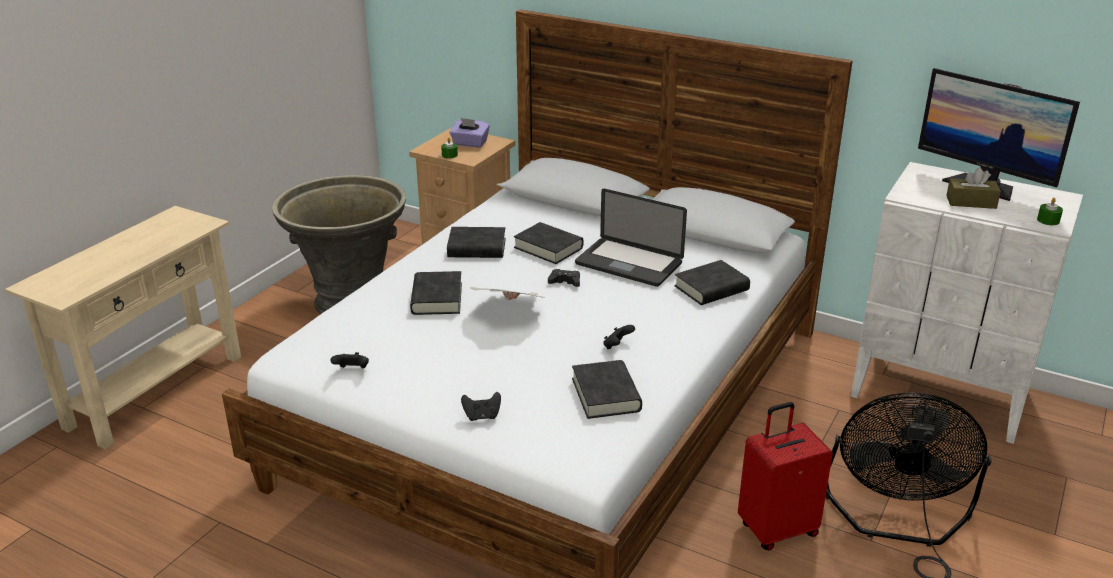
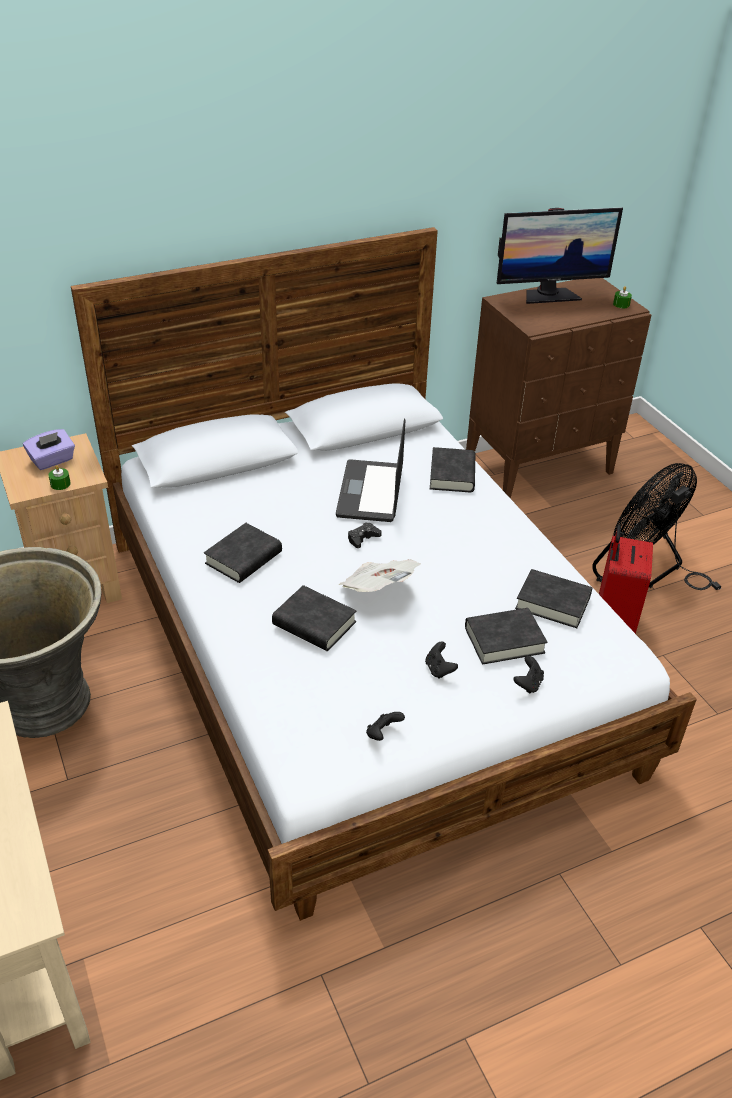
camera: 55 degrees left, 10 degrees up
(548, 248) = (293, 518): black book -> black book (504, 640)
(617, 346) = (489, 562): black game controller -> black game controller (439, 669)
(628, 264) = (370, 492): laptop -> laptop turned 120 degrees clockwise
(940, 395) = (540, 467): white dresser -> brown dresser
(971, 202) = (568, 312): brown tissue box -> none

